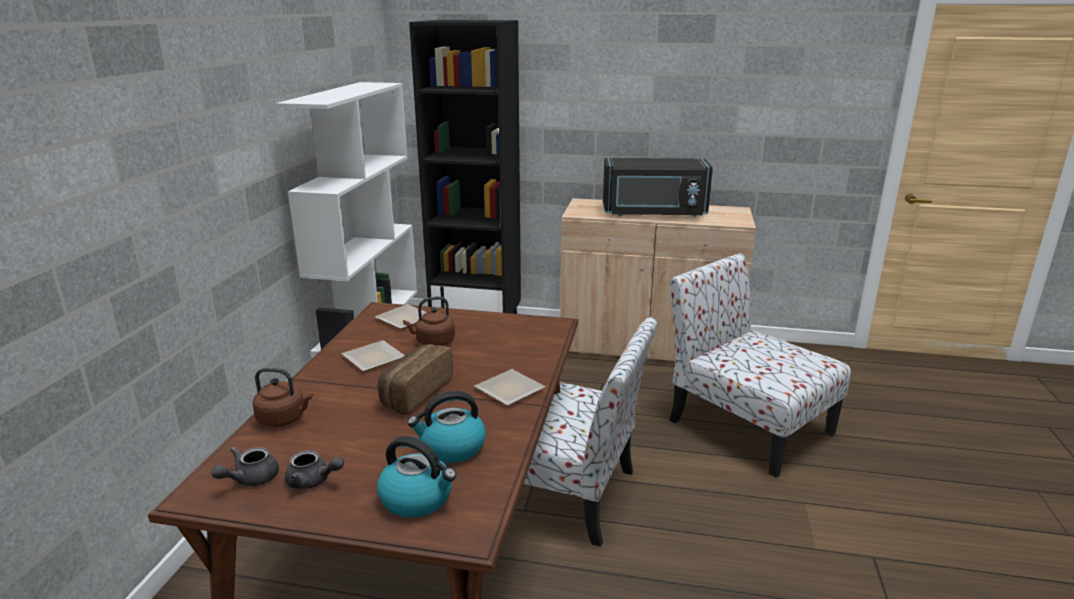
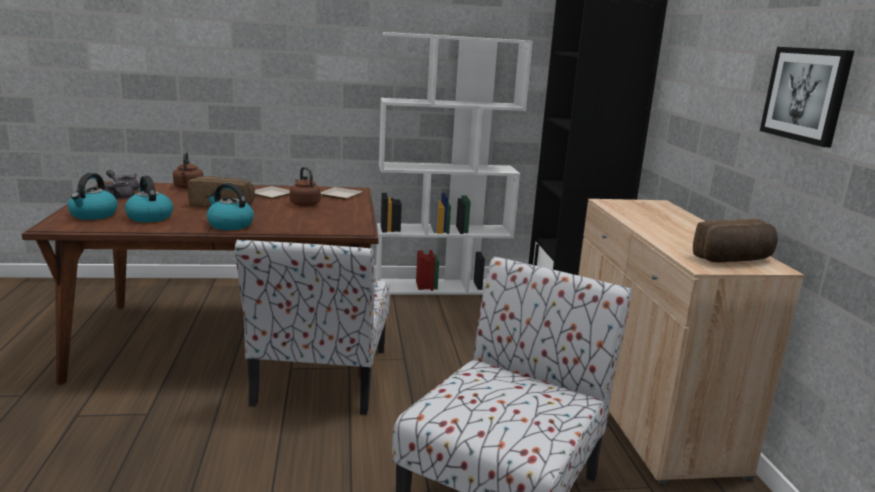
camera: 70 degrees right, 5 degrees down
(512, 390) = (229, 225): plate -> kettle
(654, 213) = (666, 228): black microwave -> none
(718, 100) = (806, 94): none -> picture
(725, 213) = (734, 259): none -> bread

